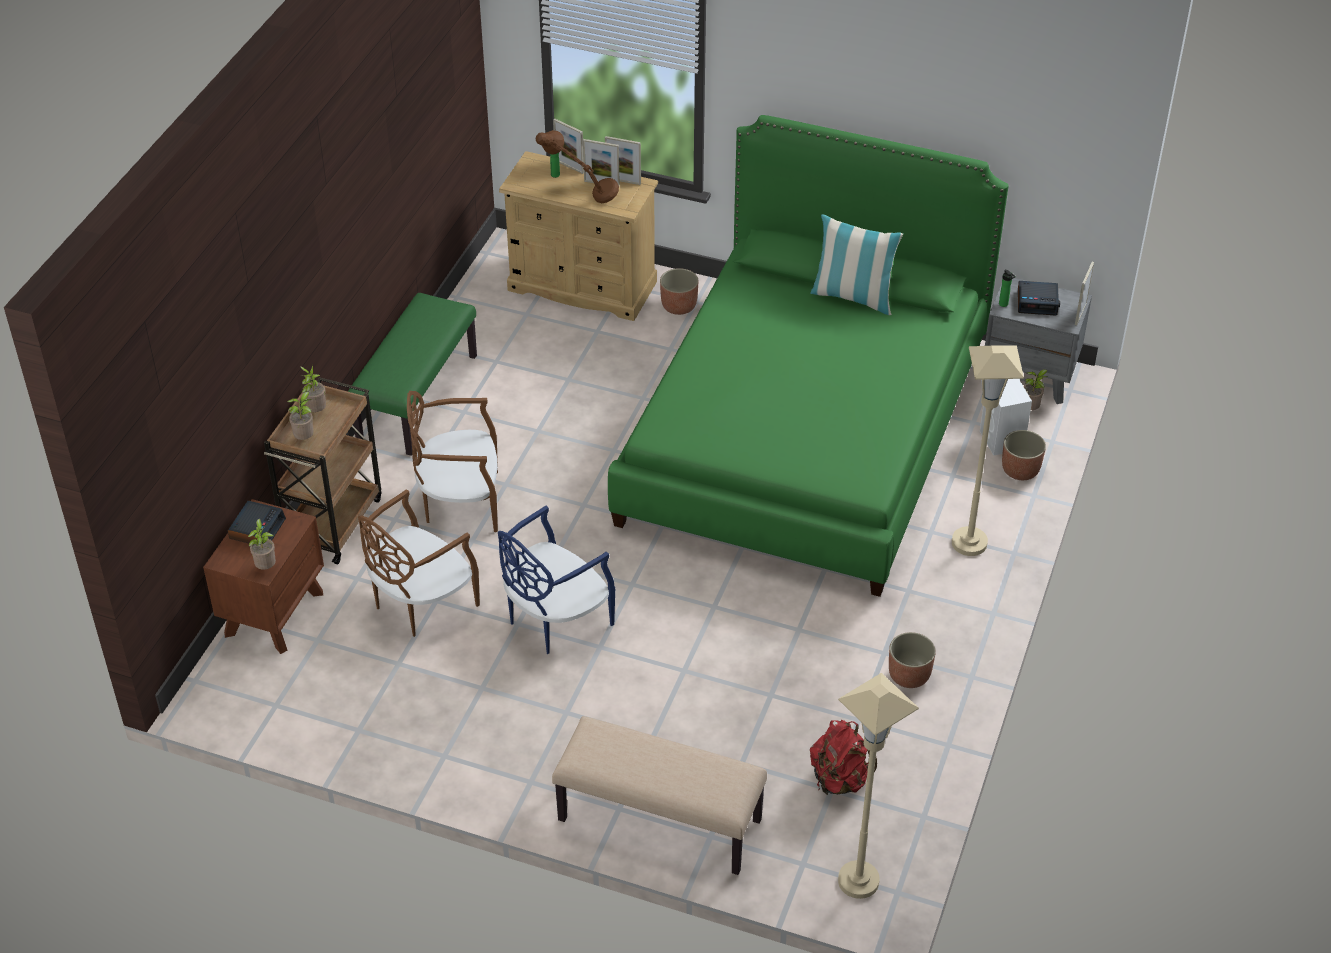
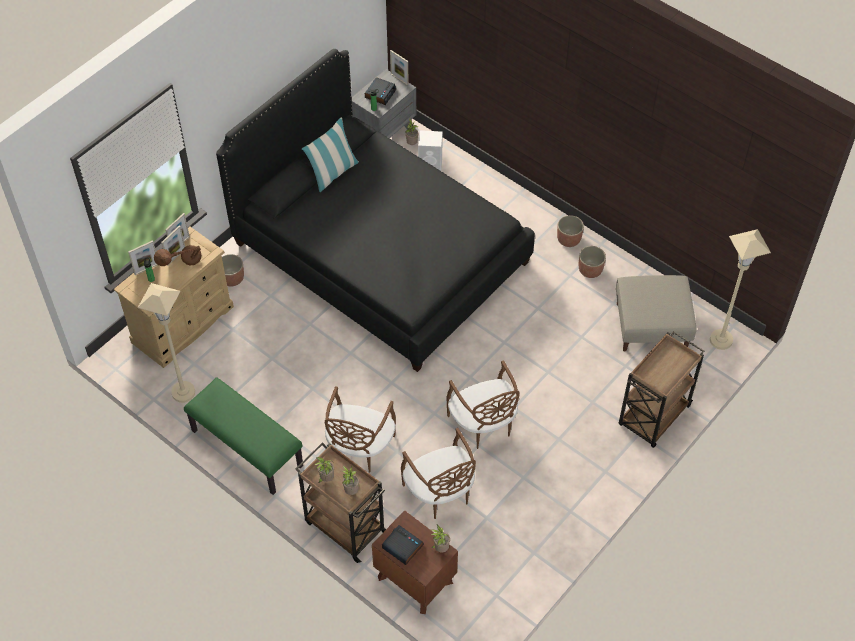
camera: 70 degrees left, 10 degrees up
(555, 620) = (483, 424): blue chair -> brown chair
(658, 821) = (653, 417): beige bench -> brown cart
(804, 432) = (380, 253): green bed -> black bed
(839, 779) = (651, 325): red backpack -> beige ottoman
(969, 543) = (504, 209): beige floor lamp -> beige floor lamp (183, 392)
(1020, 470) = (457, 166): planter -> planter (568, 239)

